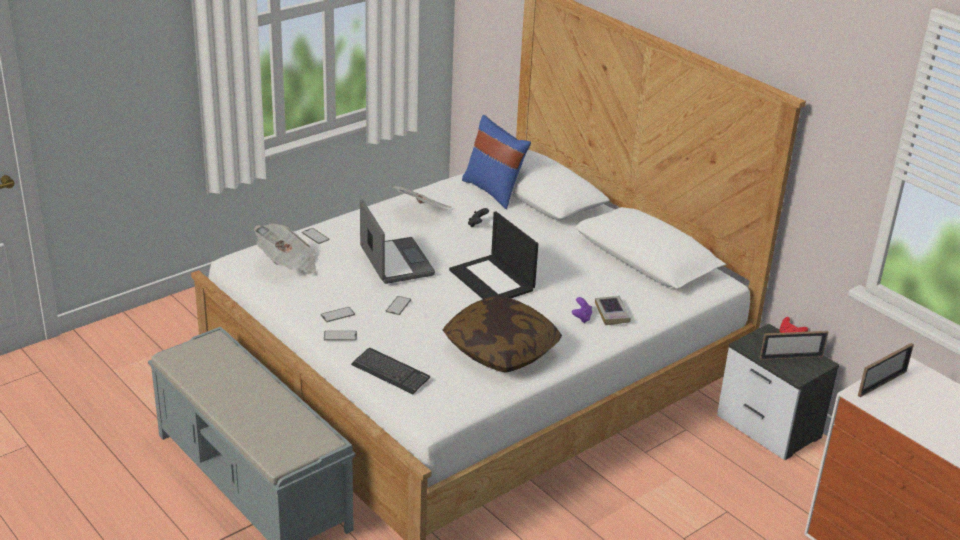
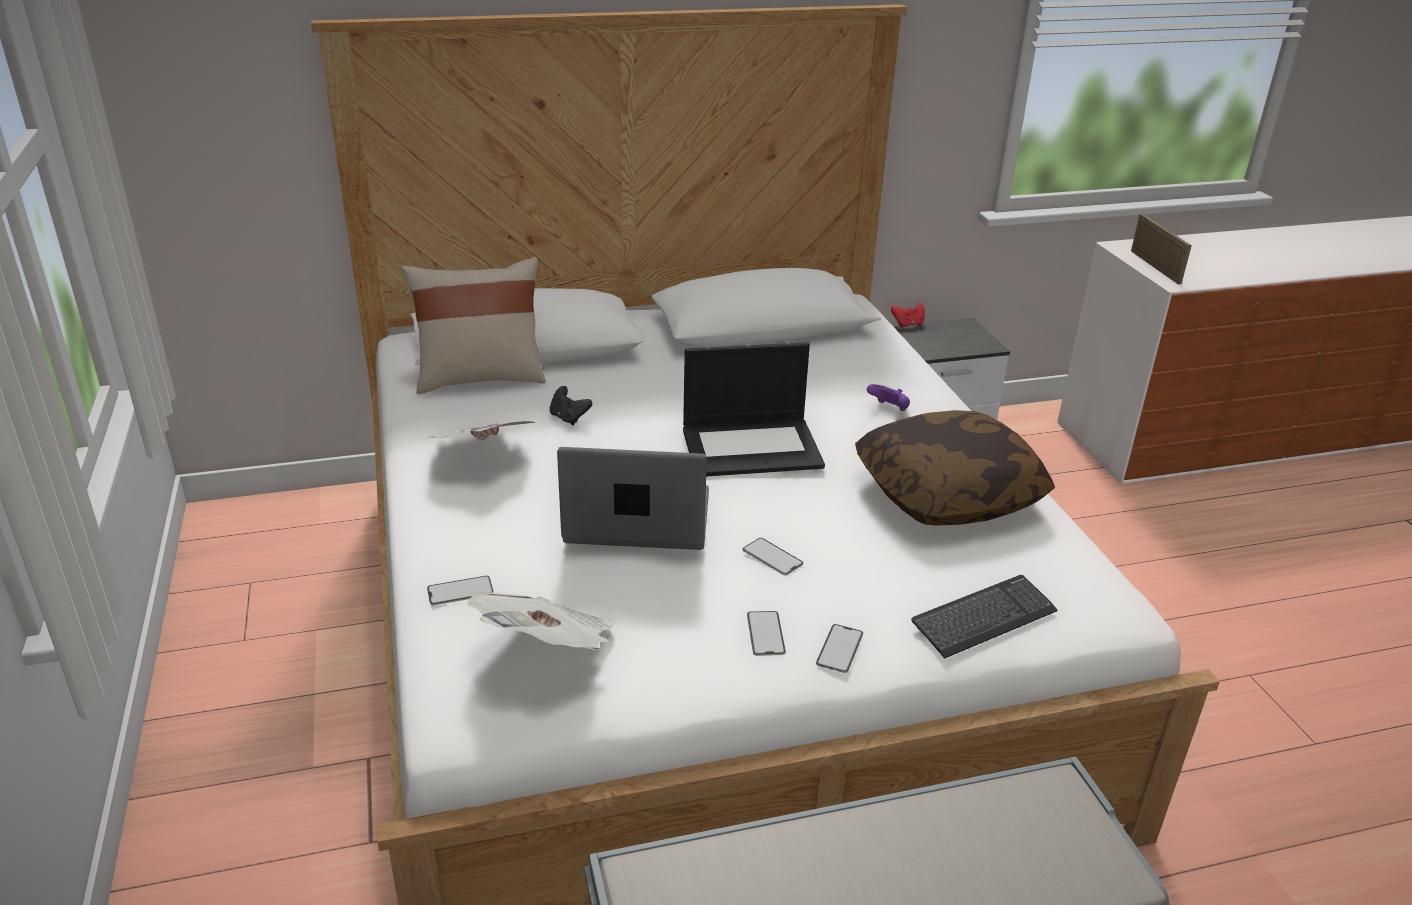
camera: 65 degrees left, 0 degrees up
(494, 191) = (480, 378): blue pillow -> beige pillow
(612, 313) = (889, 385): book -> none
(791, 357) = (950, 337): picture frame -> none

